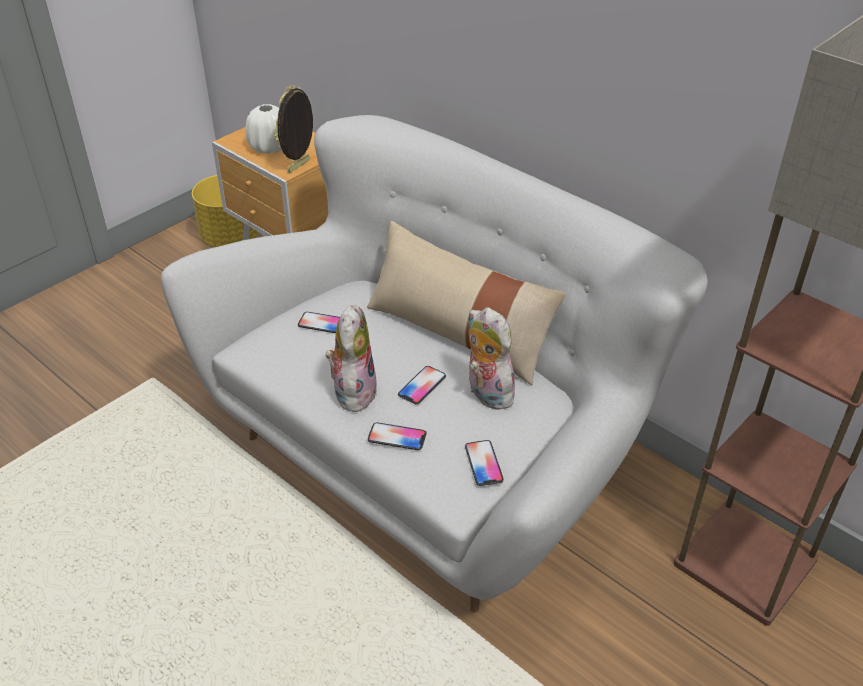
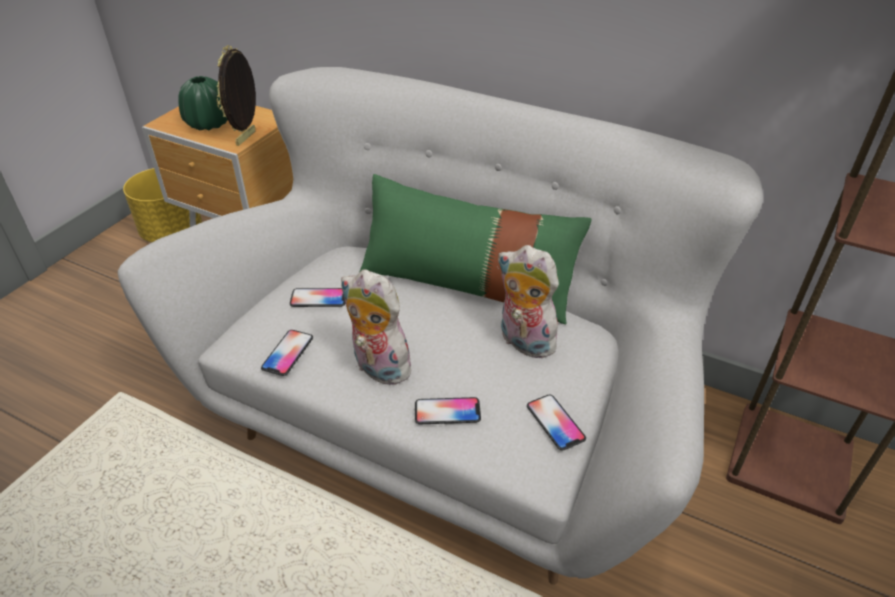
camera: 15 degrees left, 0 degrees up
(270, 147) = (209, 124): white vase -> green vase
(353, 391) = (377, 368): plush toy -> plush toy turned 45 degrees counterclockwise
(422, 386) = (452, 347): phone -> phone (288, 353)
(459, 333) = (467, 283): beige pillow -> green pillow

